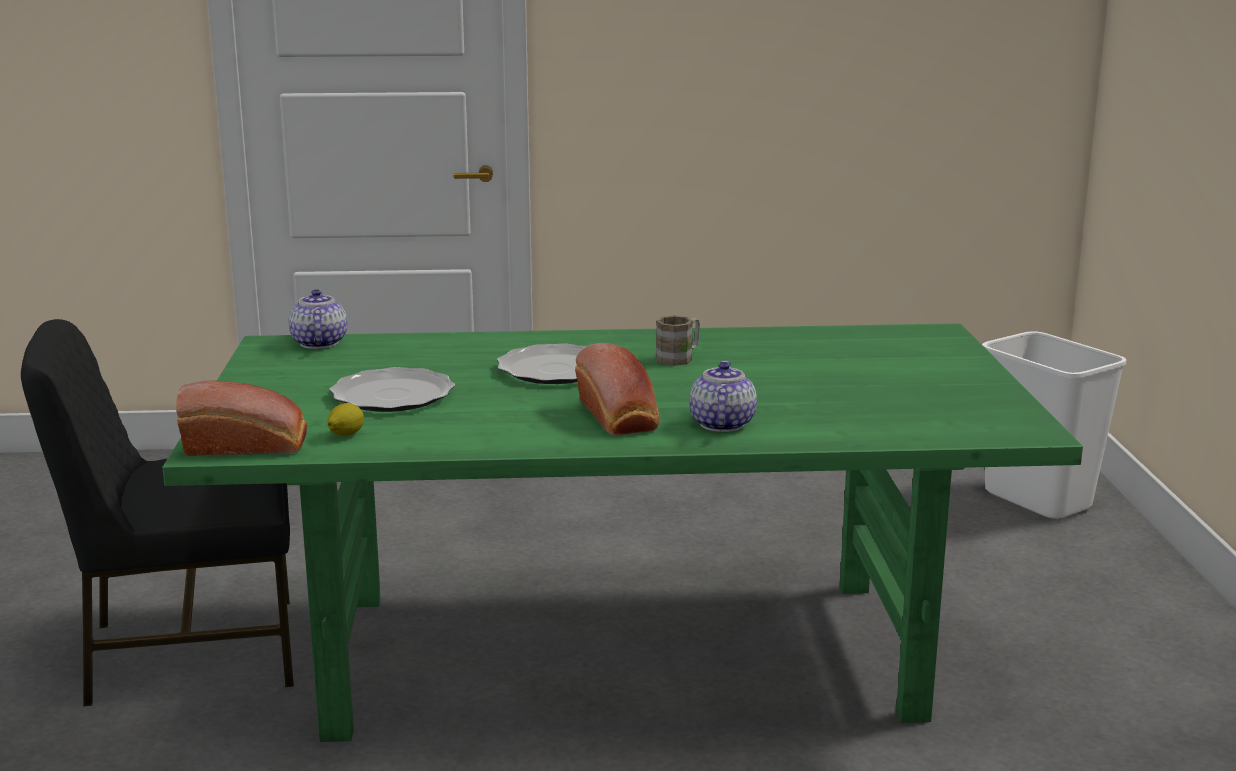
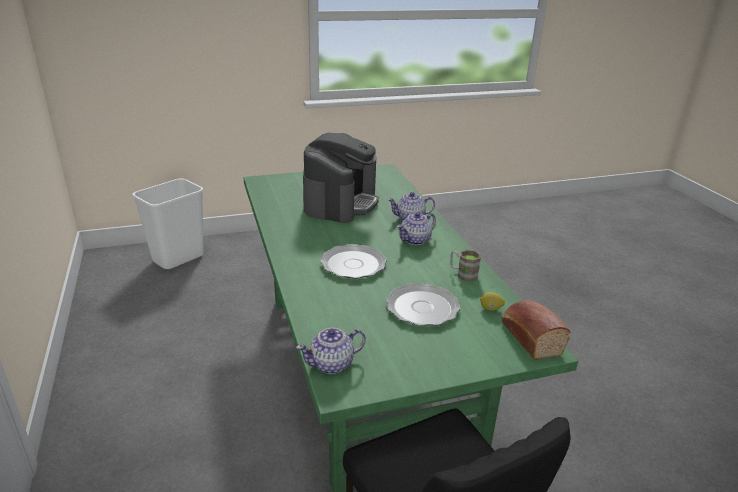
camera: 105 degrees left, 10 degrees up
(619, 417) = (416, 240): bread -> teapot
(679, 358) = (320, 233): brown mug -> brown mug (463, 274)
(816, 379) = (340, 202): none -> coffee machine

